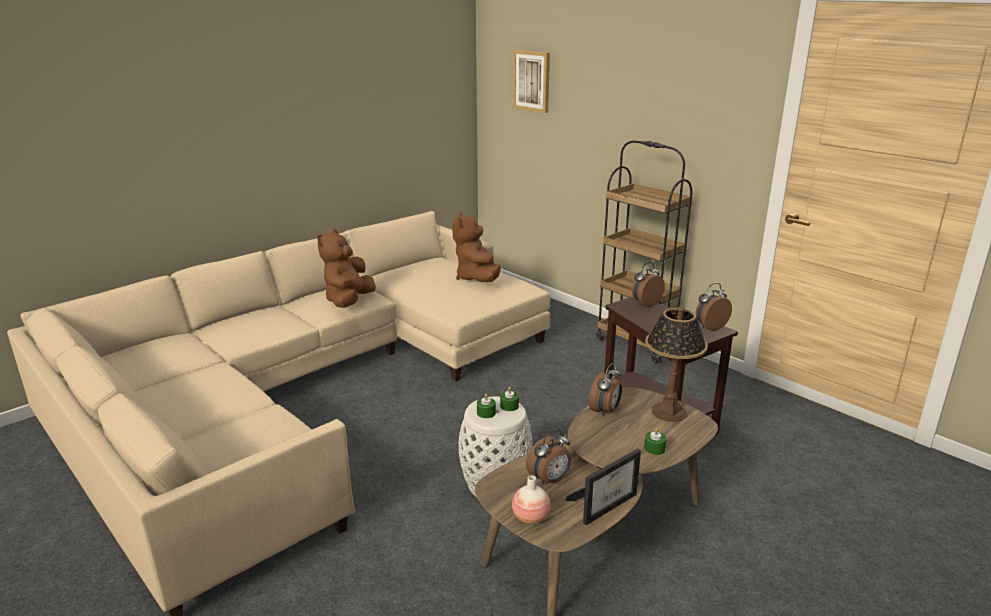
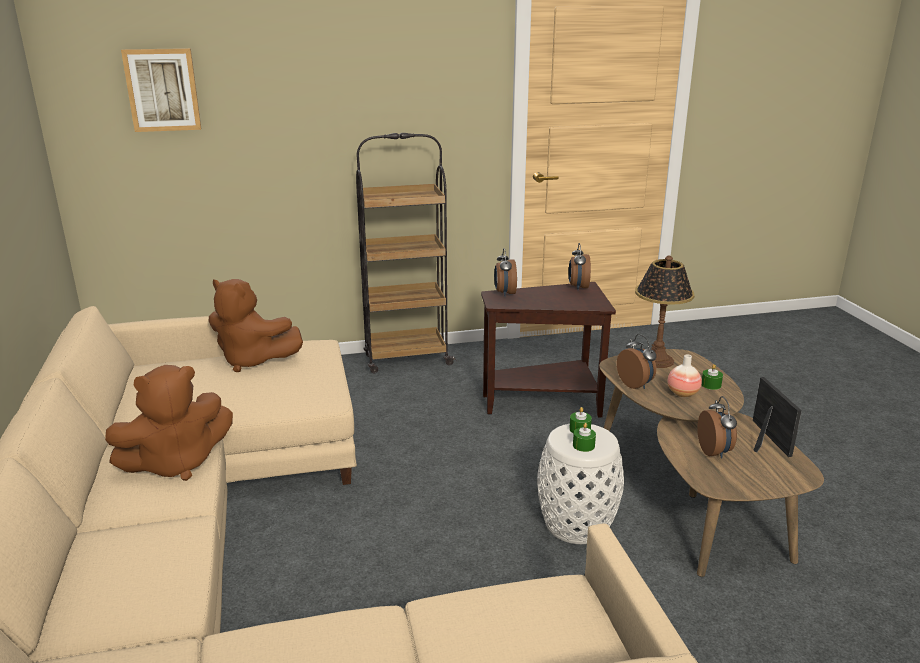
camera: 60 degrees left, 0 degrees up
(349, 301) = (176, 463): brown plush toy -> brown plush toy turned 75 degrees counterclockwise
(530, 518) = (771, 480): vase -> vase (682, 393)

